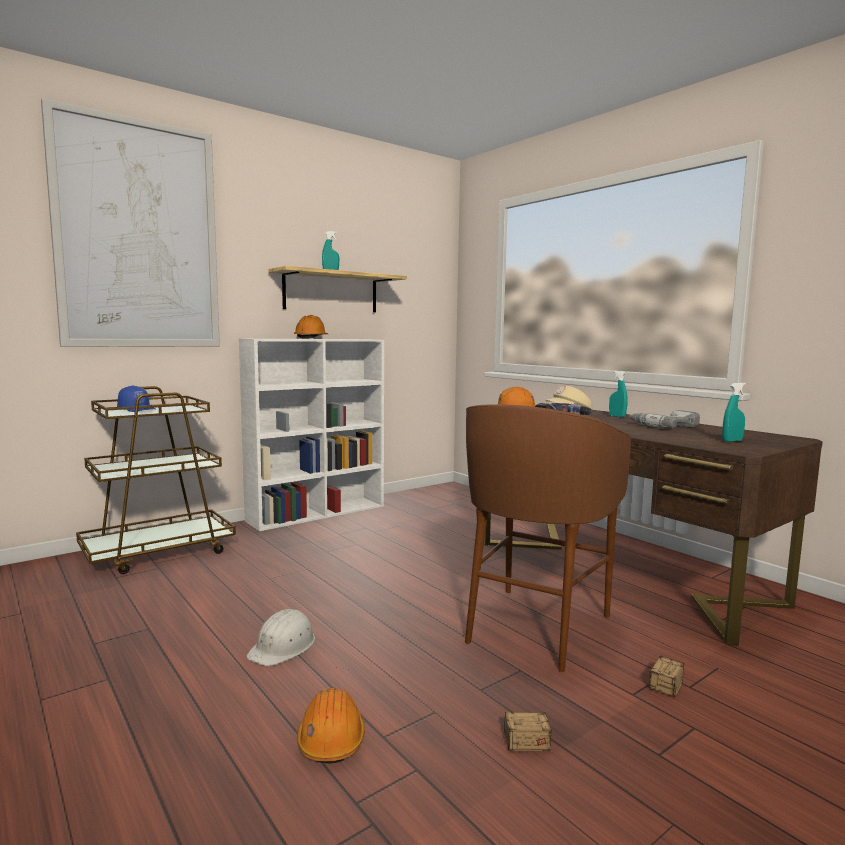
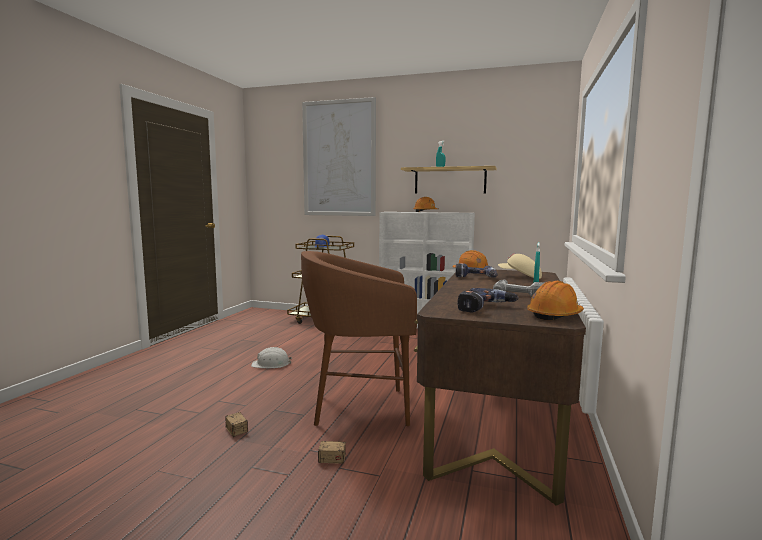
camera: 55 degrees right, 0 degrees up
(331, 739) = (209, 392): orange hard hat -> orange hard hat (555, 315)
(732, 441) = (485, 308): turquoise spray bottle -> power drill

